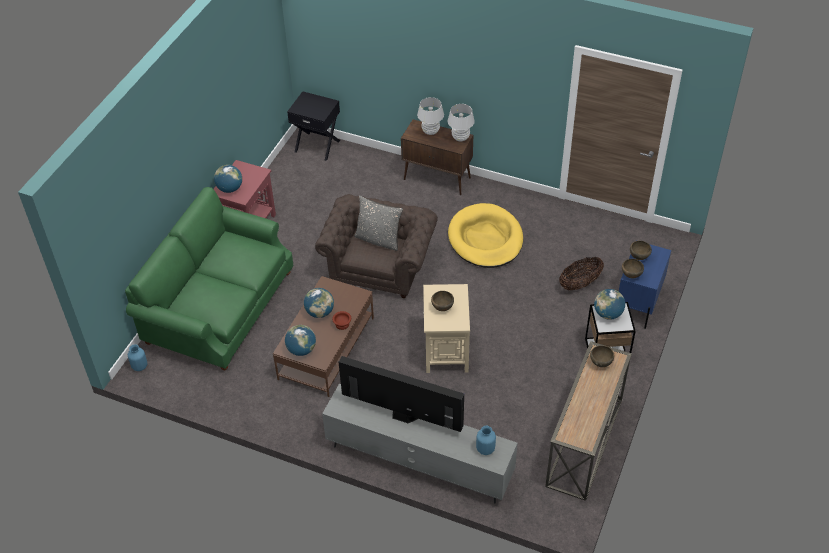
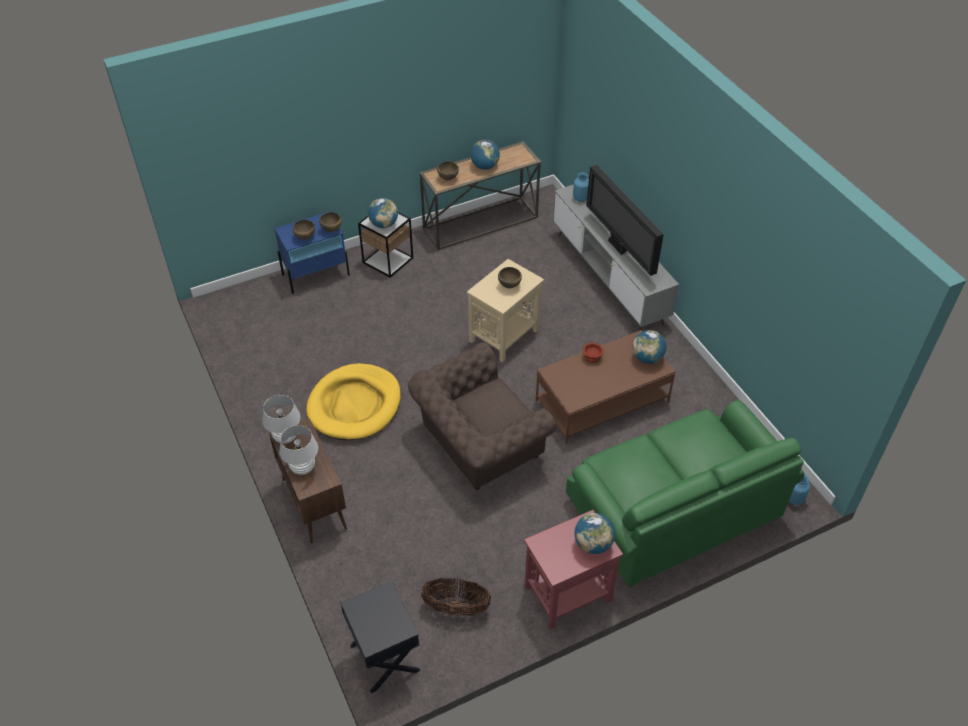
camera: 140 degrees left, 0 degrees up
(320, 312) = (602, 379): globe -> globe (485, 166)
(378, 239) = (480, 410): grey pillow -> none
(580, 283) = (335, 316): basket -> basket (456, 607)

